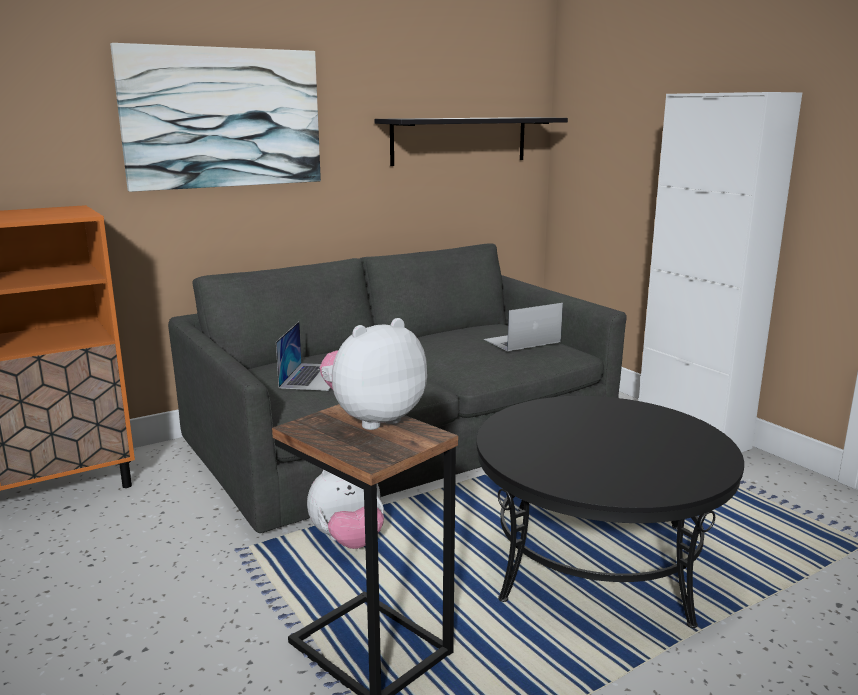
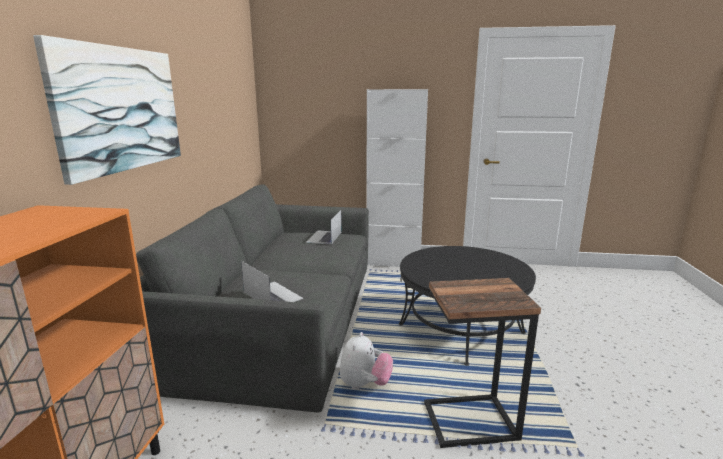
camera: 50 degrees left, 0 degrees up
(373, 419) = (467, 287): plush toy -> none
(460, 140) = (229, 119): black shelf -> none

